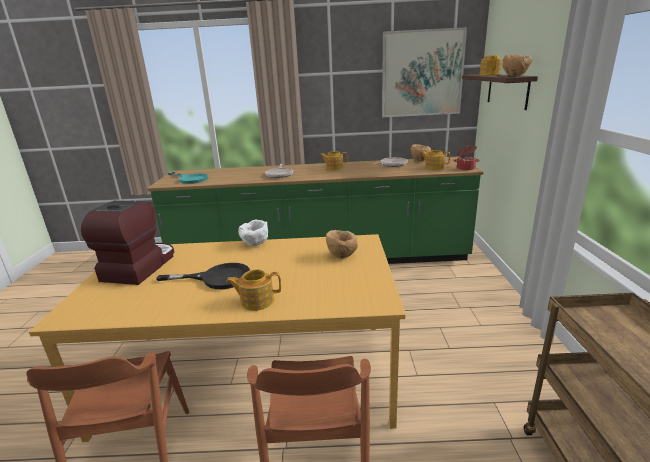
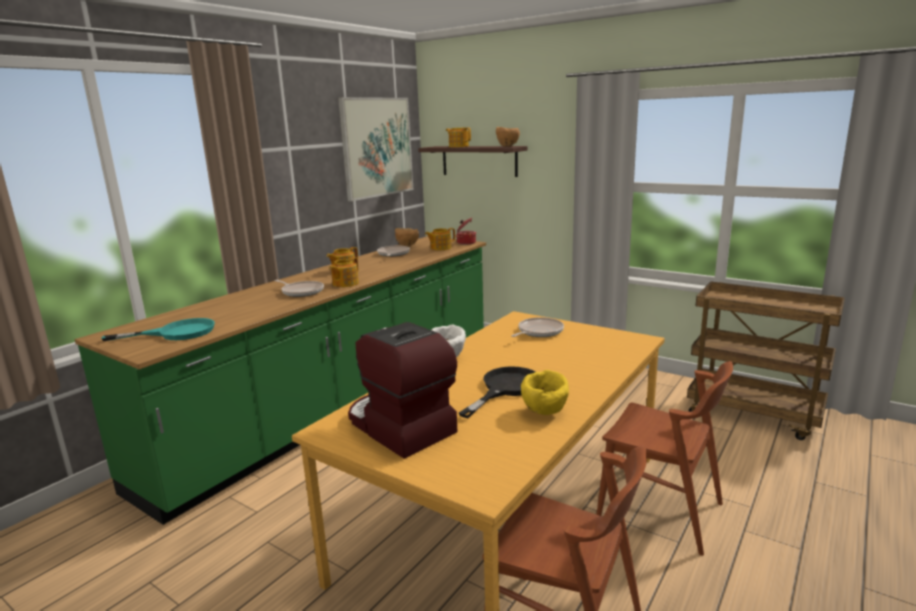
camera: 55 degrees left, 5 degrees down
(184, 304) = (545, 412): none -> yellow bowl
(256, 301) = (582, 379): teapot -> teapot (344, 283)
(342, 256) = (538, 332): brown bowl -> frying pan

